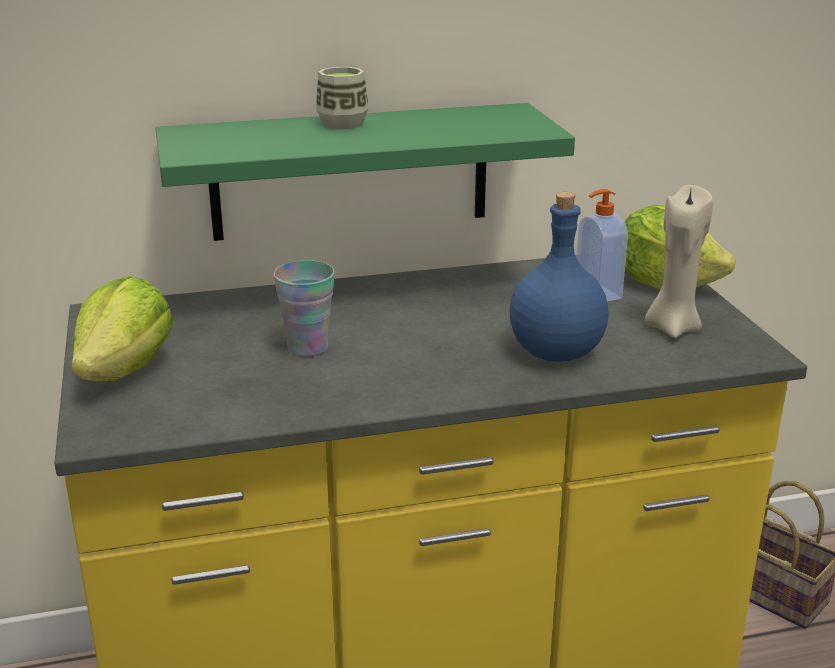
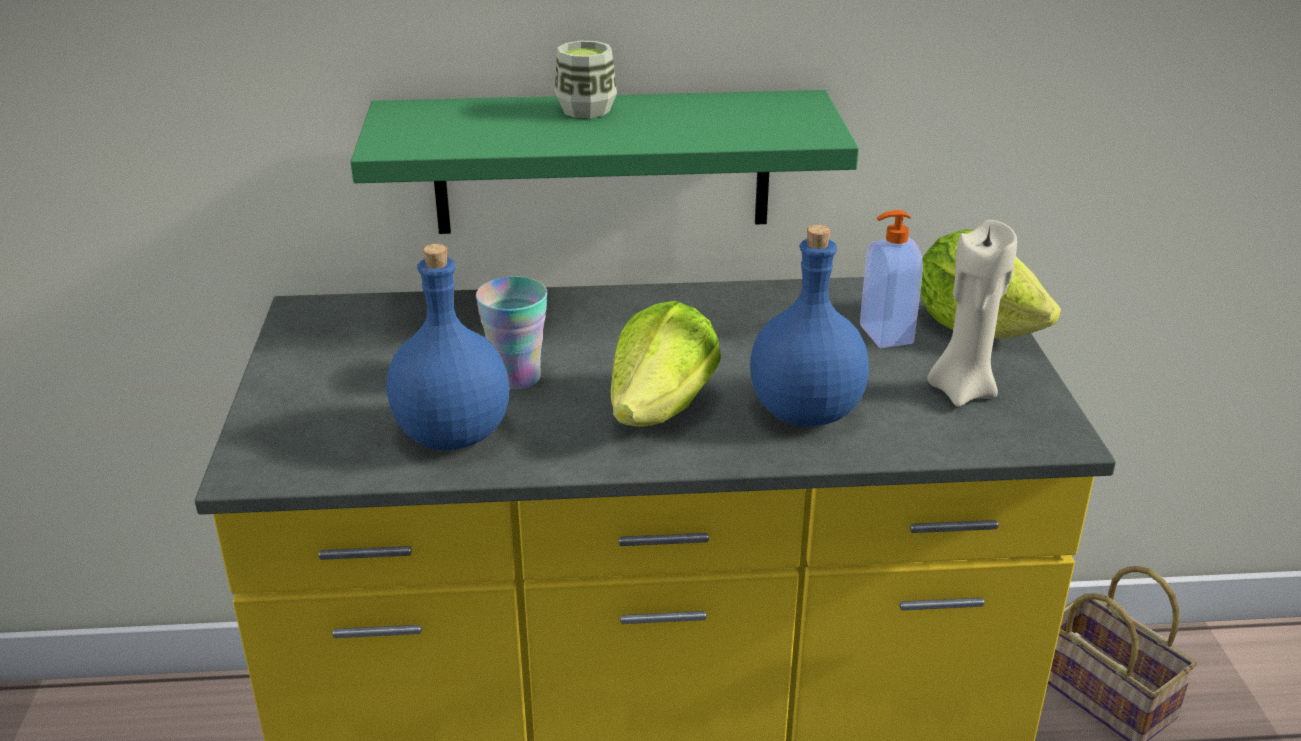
camera: 10 degrees right, 5 degrees up
(126, 370) = (307, 388): lettuce -> lettuce (662, 409)
(269, 394) = (452, 436): none -> blue bottle

